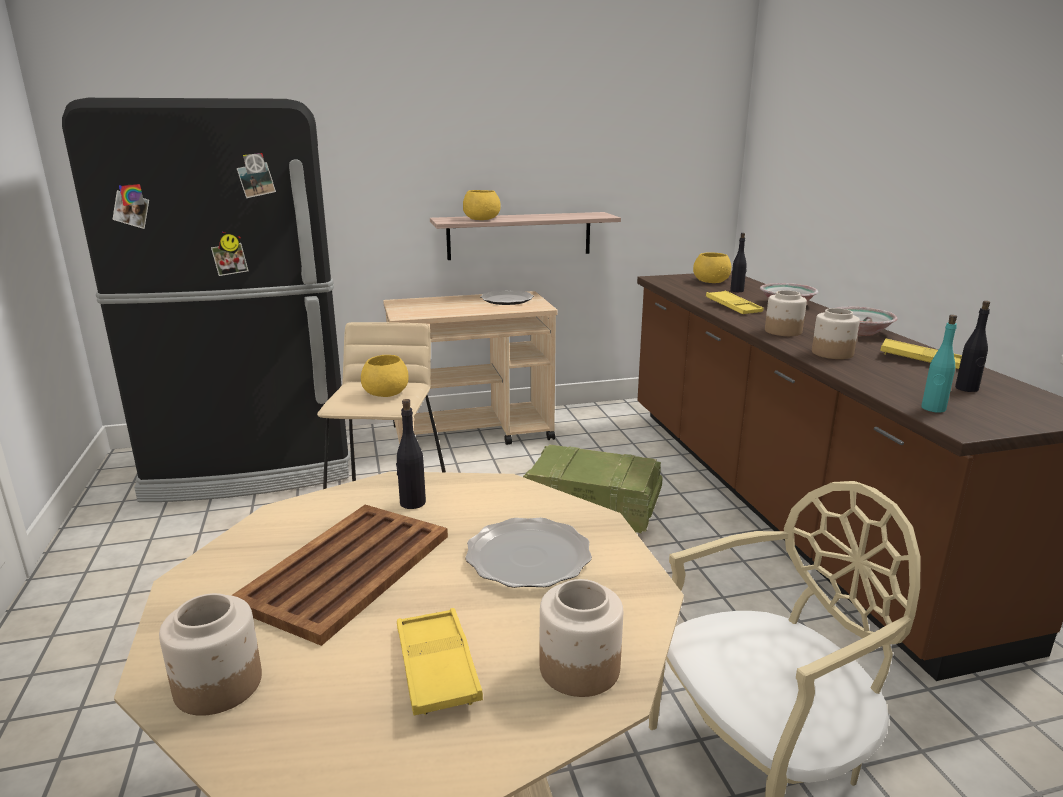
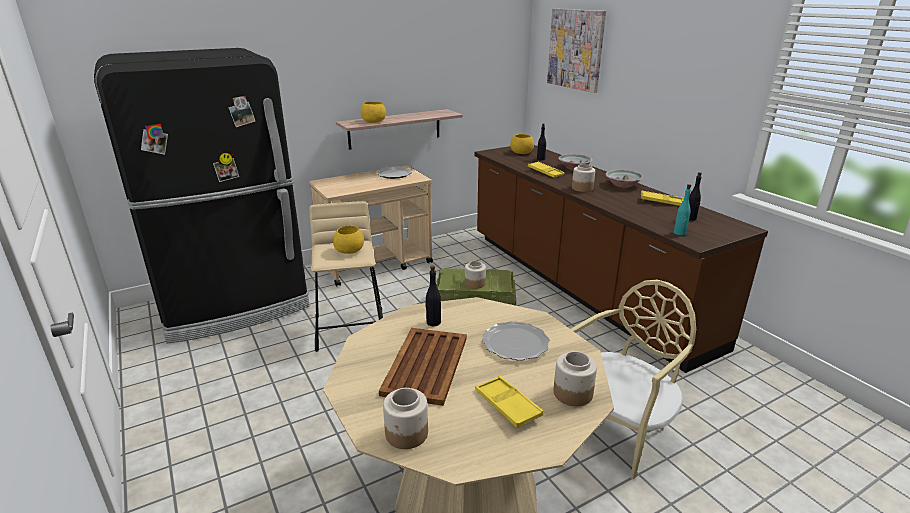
camera: 15 degrees left, 5 degrees up
(810, 119) = (576, 49): none -> picture
(831, 353) = (615, 201): jar -> jar (474, 284)

